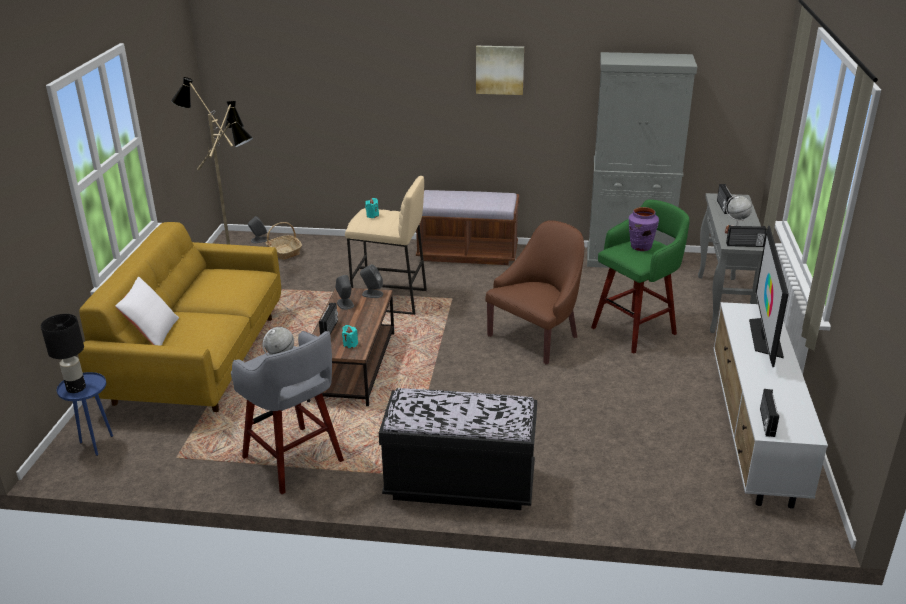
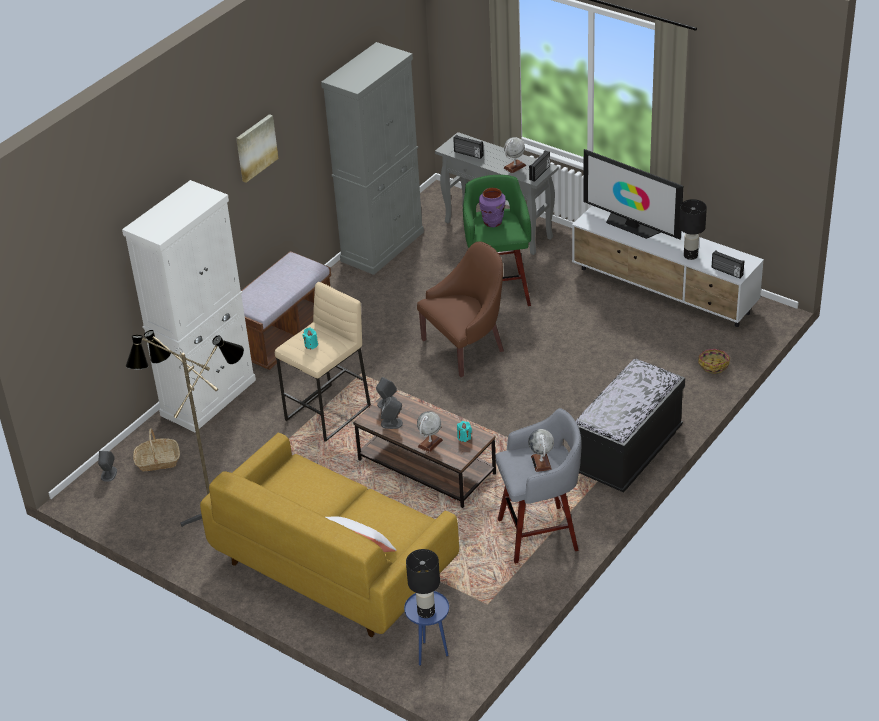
camera: 60 degrees left, 10 degrees up
(330, 329) = (430, 443): radio -> globe
(370, 248) = (208, 397): none -> white cabinet
(537, 337) = (466, 347): brown armchair -> brown armchair turned 75 degrees clockwise
(666, 505) = (713, 365): none -> basket
(762, 388) = (690, 256): none -> black table lamp

